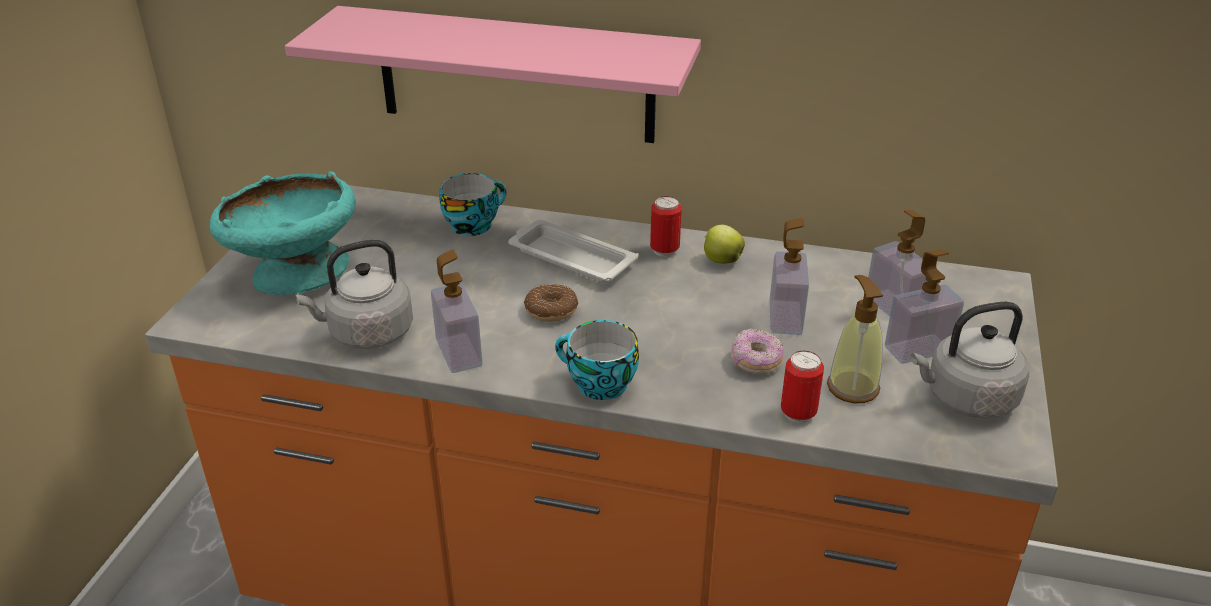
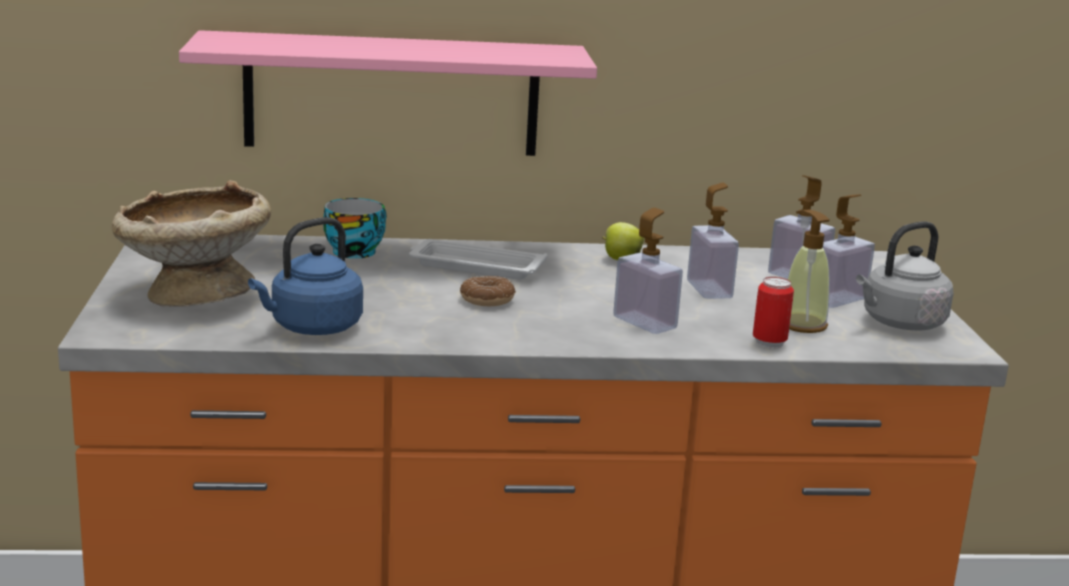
camera: 20 degrees left, 15 degrees down
(295, 275) = (193, 295): turquoise bowl -> beige bowl
(367, 334) = (312, 328): grey kettle -> blue kettle
(459, 353) = (420, 333): soap dispenser -> soap dispenser (644, 322)
(598, 385) = (575, 341): cup -> none
(664, 250) = (562, 256): can -> none
(756, 362) = (706, 316): donut -> none

